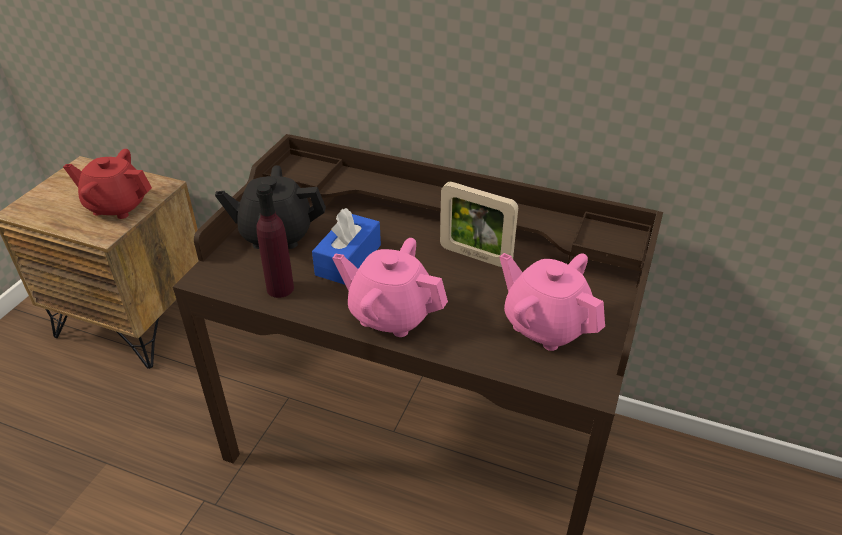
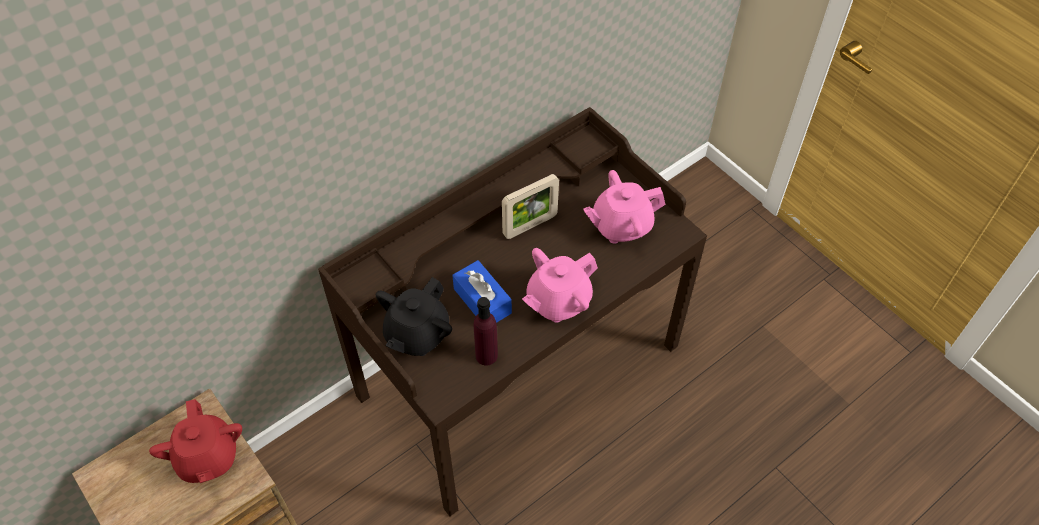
camera: 60 degrees left, 15 degrees up
(117, 206) = (208, 458): red teapot -> red teapot turned 60 degrees counterclockwise

